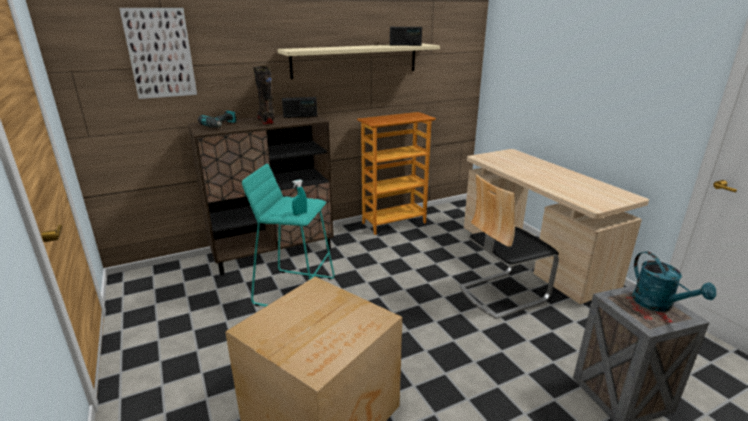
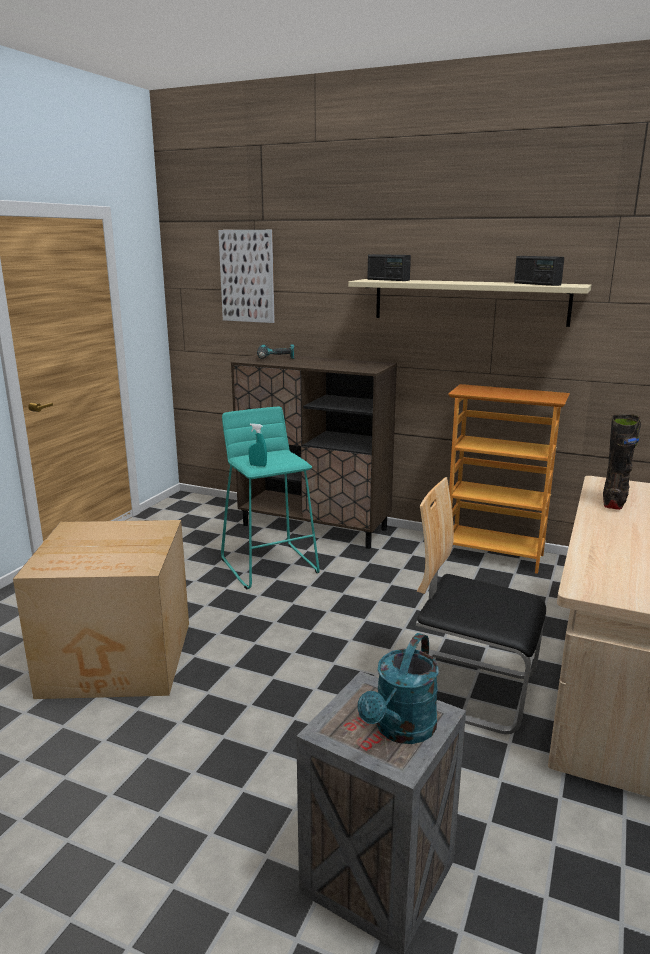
camera: 50 degrees right, 5 degrees down
(266, 120) = (323, 362): black boot -> black boot (614, 500)
(300, 116) = (367, 364): radio -> radio (388, 280)

